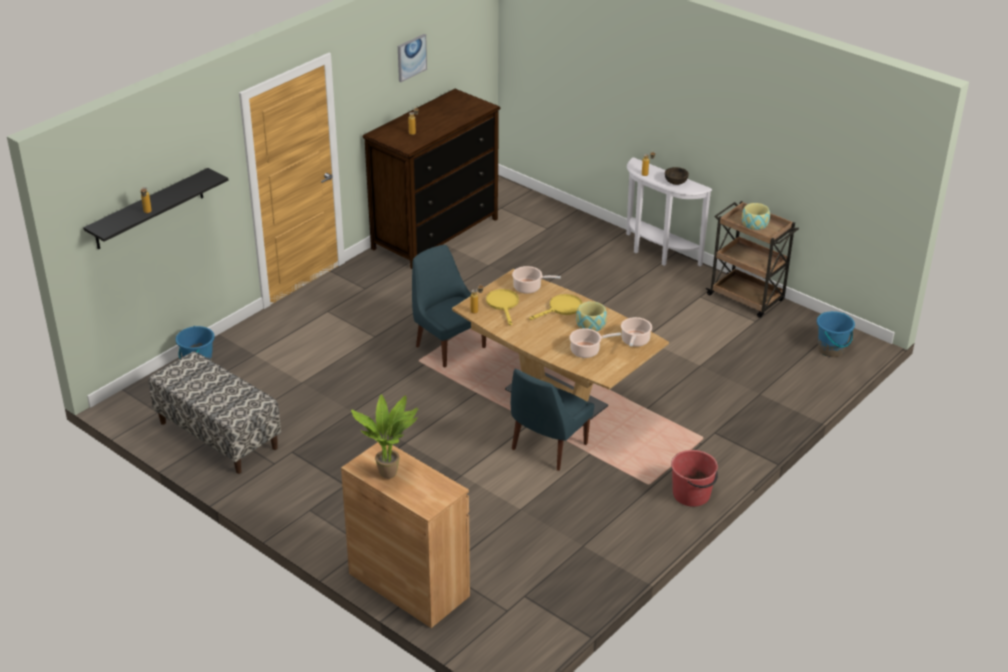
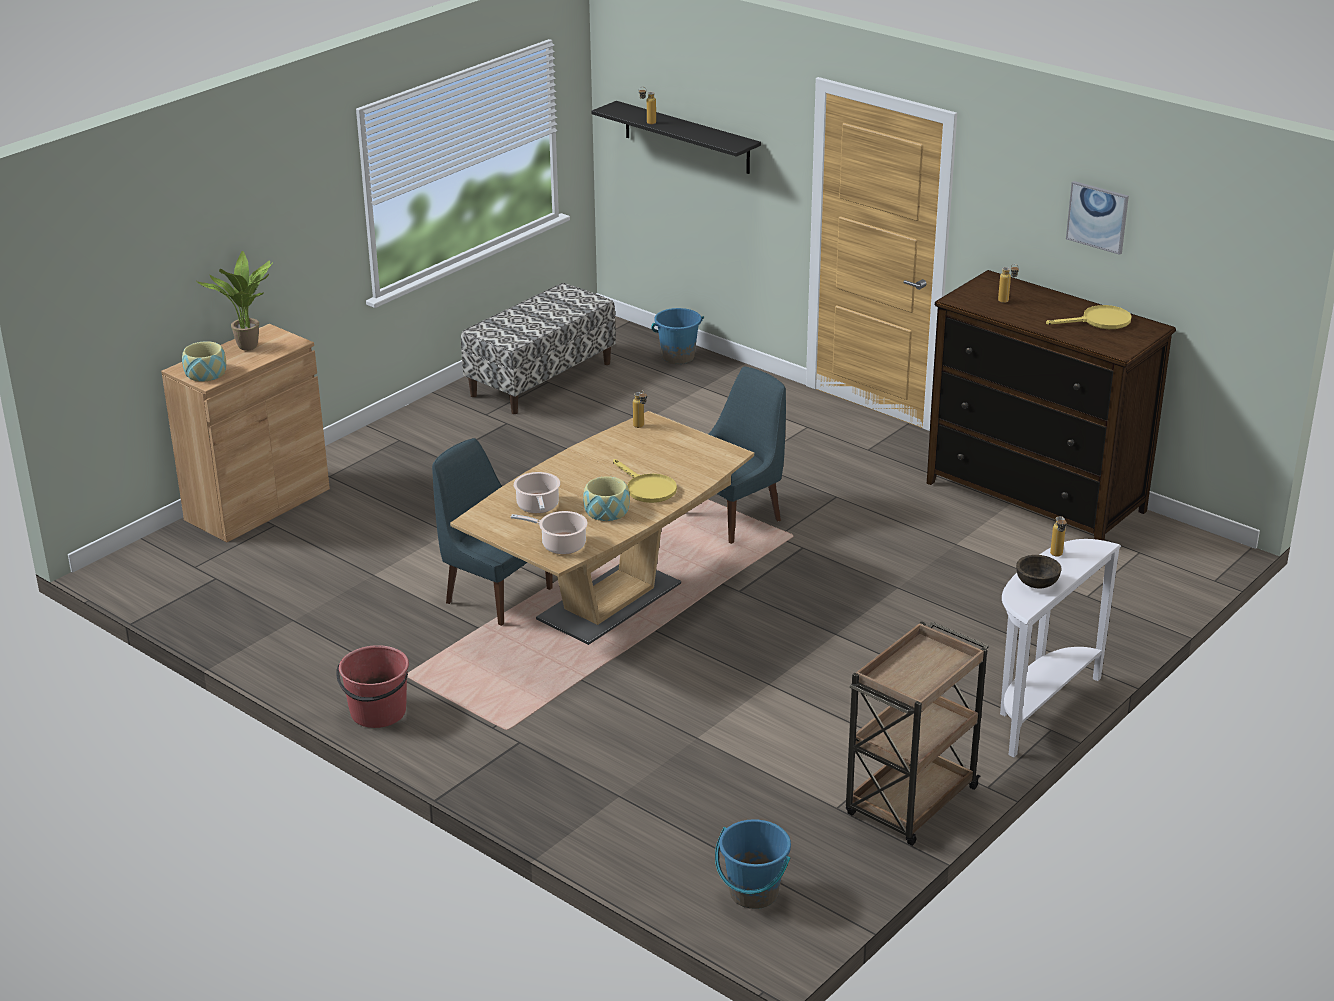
camera: 90 degrees right, 5 degrees down
(503, 304) = (656, 445): yellow frying pan -> yellow frying pan (1099, 321)
(529, 288) = (701, 464): cooking pot -> none
(755, 223) = (923, 669): bowl -> bowl (206, 373)

